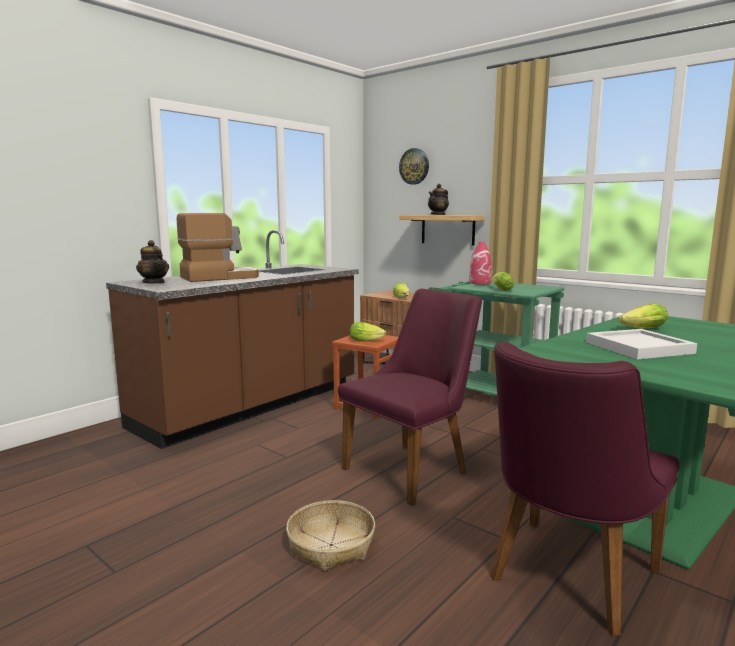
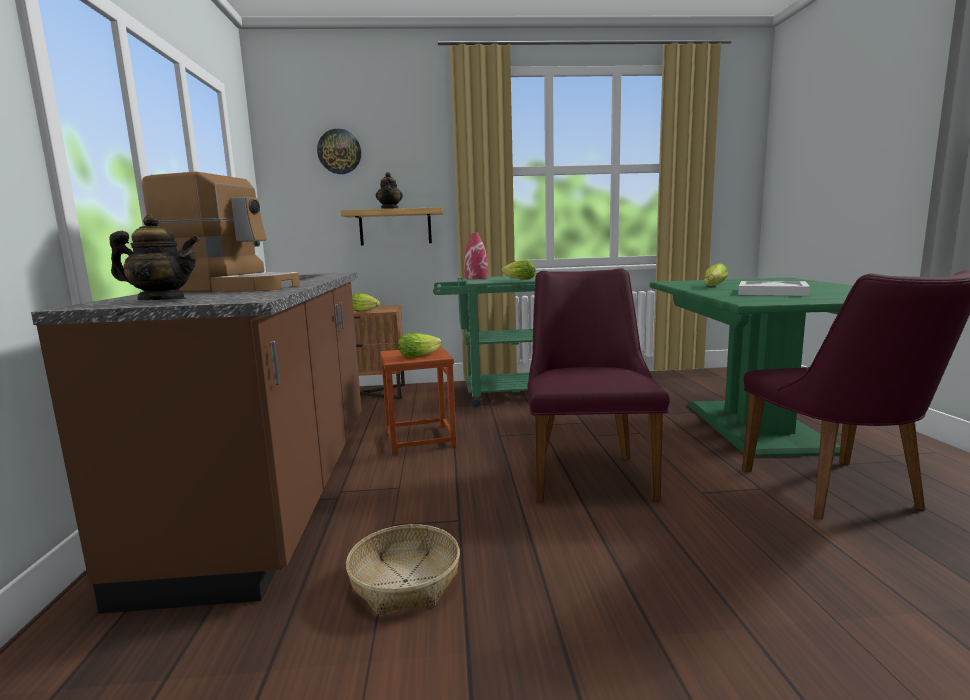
camera: 45 degrees left, 0 degrees up
(219, 277) = (234, 288): coffee machine -> coffee machine turned 90 degrees clockwise
(331, 545) = (697, 569): basket -> basket (405, 581)

